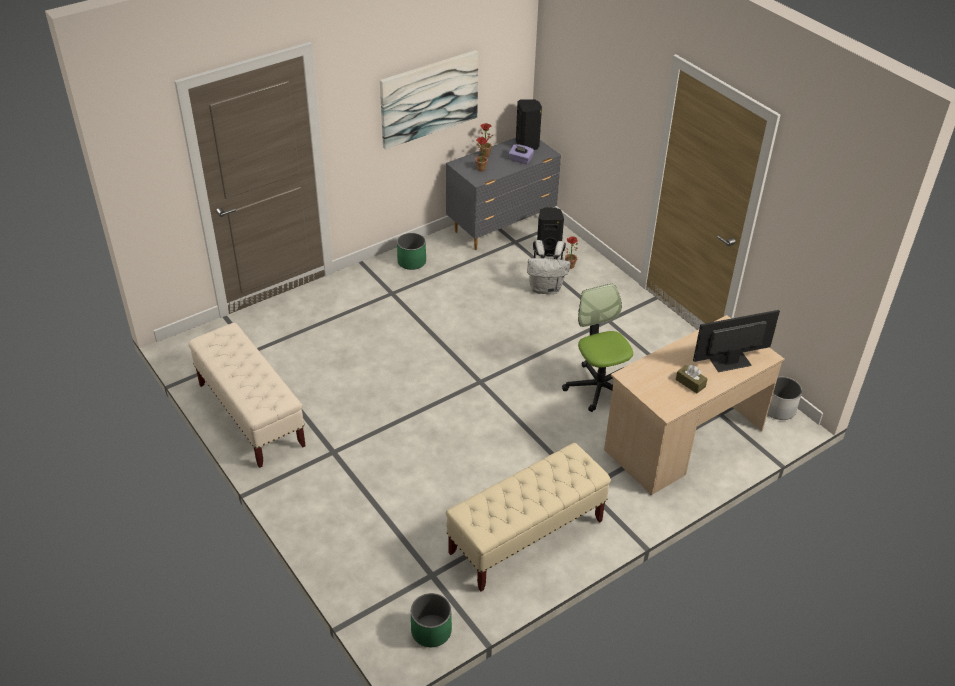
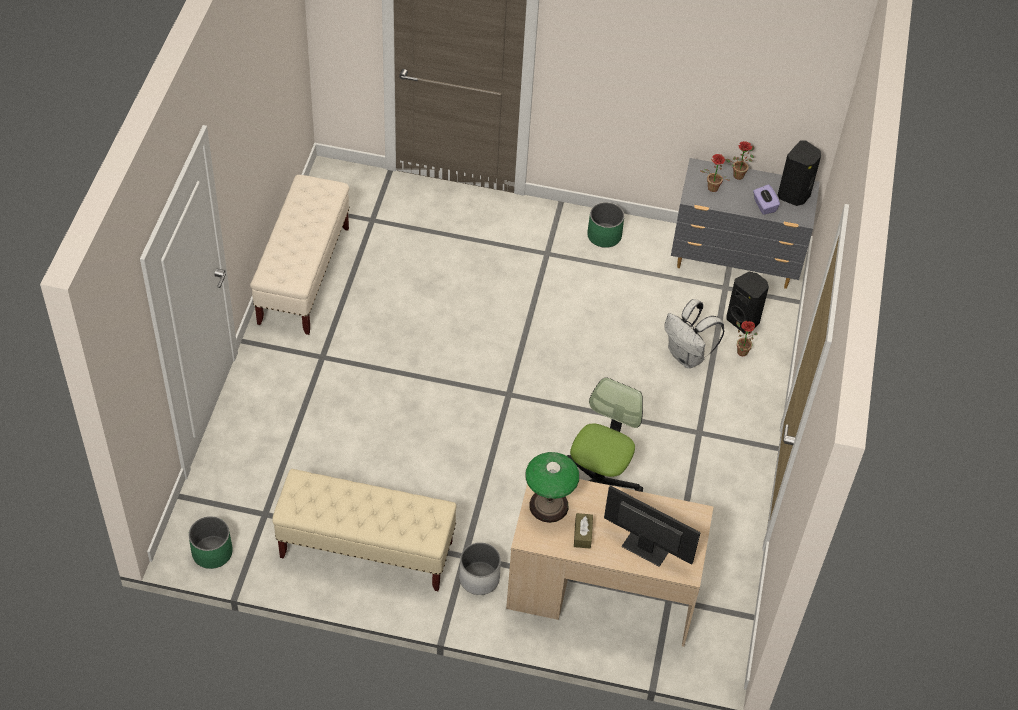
camera: 45 degrees right, 10 degrees up
(429, 98) = (683, 82): picture -> none
(650, 384) = (548, 506): none -> table lamp
(779, 409) = (729, 644): white planter -> white planter (479, 578)

